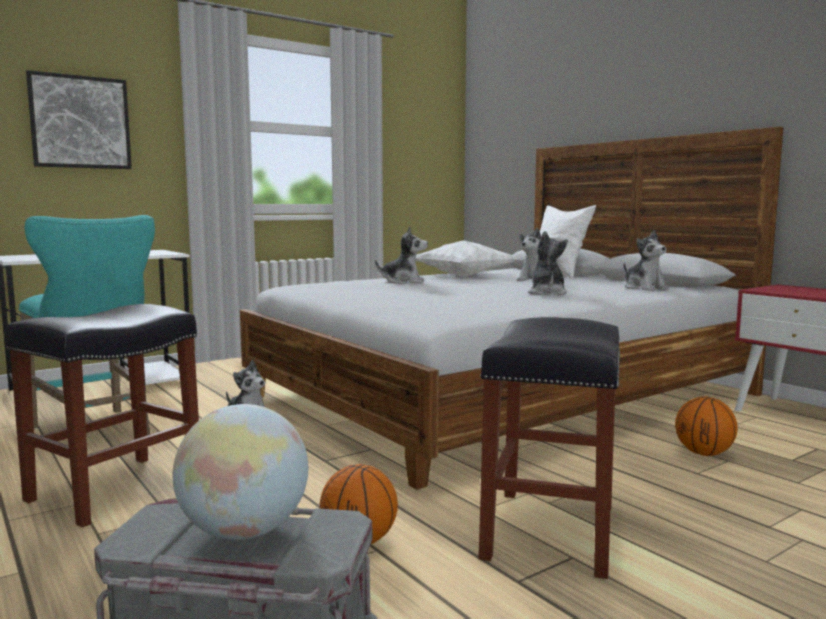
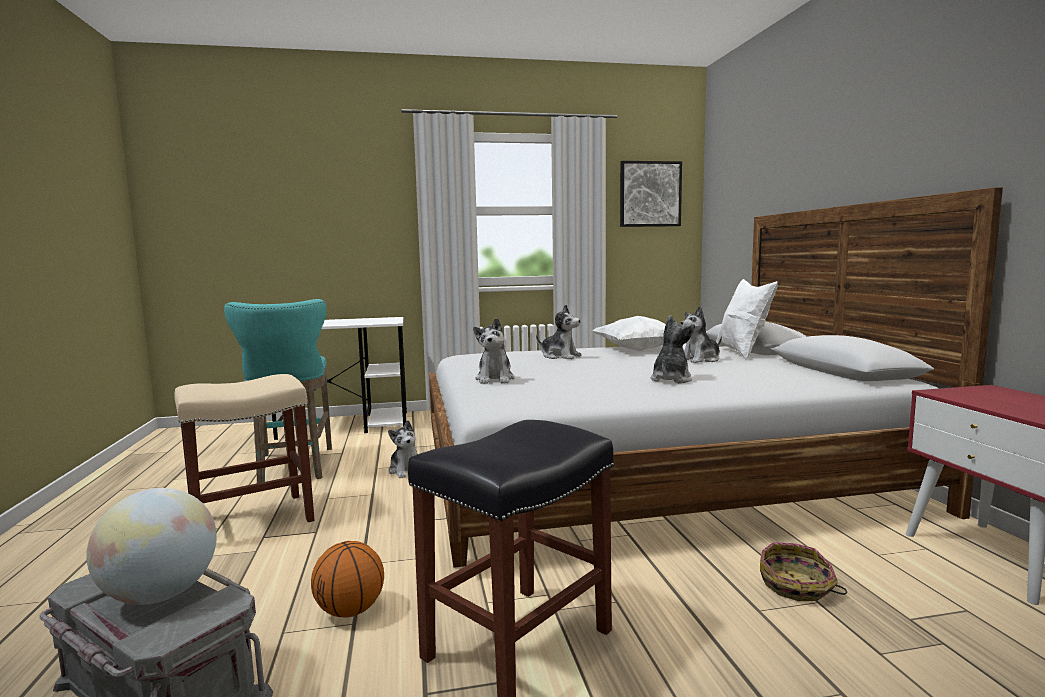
camera: 25 degrees right, 0 degrees up
(80, 122) = (340, 218): picture -> picture (650, 194)
(117, 488) = (253, 519): black stool -> beige stool
(644, 288) = (799, 379): plush toy -> plush toy (495, 379)
(703, 453) = (796, 586): basketball -> basket

